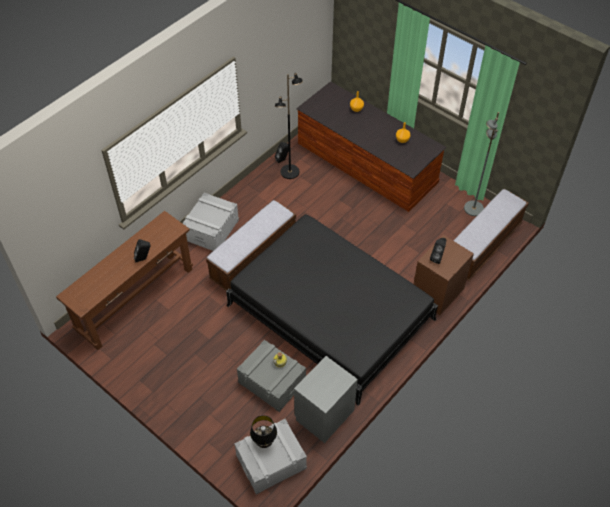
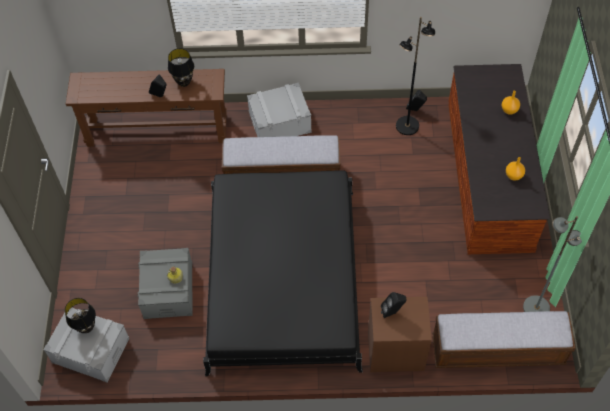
camera: 50 degrees right, 5 degrees up
(149, 239) = (184, 82): none -> black table lamp
(324, 414) = (171, 355): grey nightstand -> none

